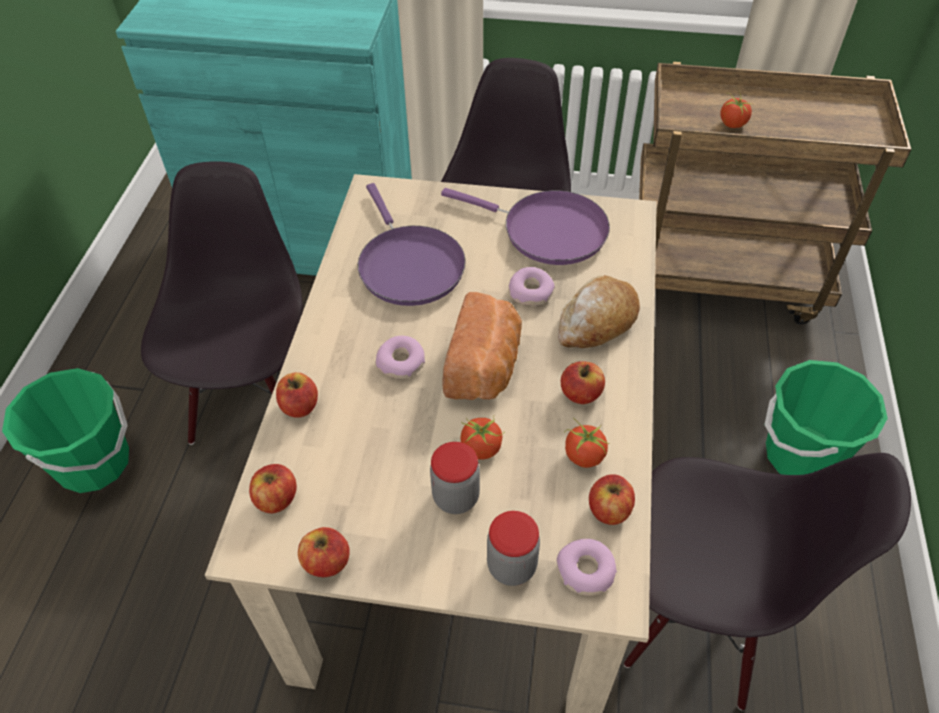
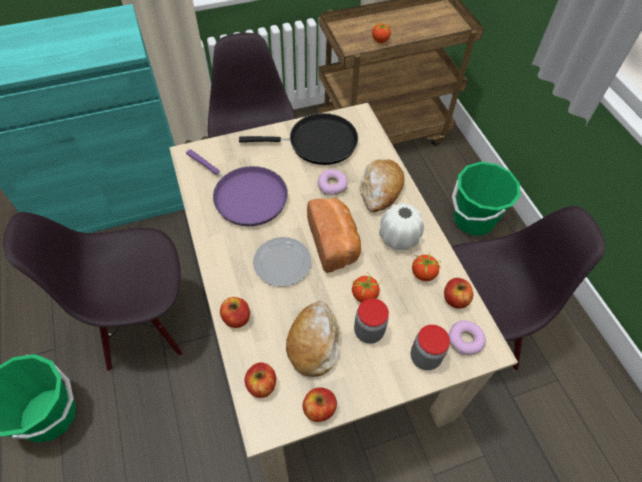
camera: 30 degrees left, 5 degrees up
(257, 404) = (145, 323): black chair -> black chair turned 75 degrees counterclockwise
(374, 478) = (313, 342): none -> bread
(401, 363) = (283, 262): donut -> plate
(547, 231) = (317, 143): purple frying pan -> black frying pan
(581, 394) = (398, 237): apple -> white vase

